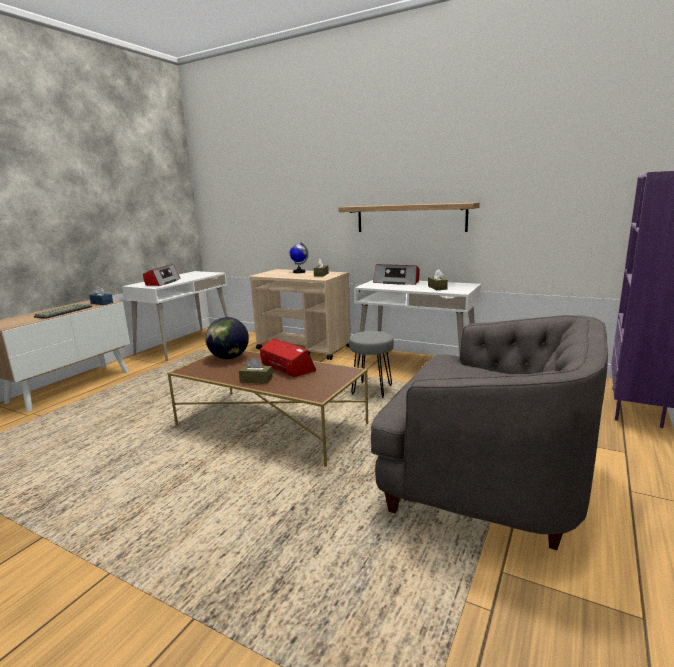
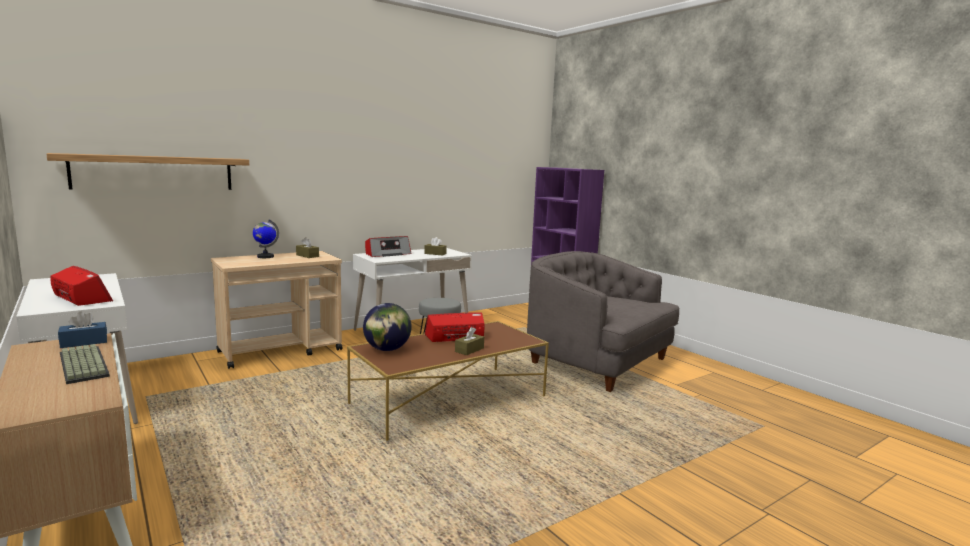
camera: 65 degrees left, 5 degrees down
(410, 218) = (382, 191): shelf -> shelf (154, 172)
(486, 477) = (597, 362): grey armchair -> grey armchair turned 105 degrees counterclockwise

